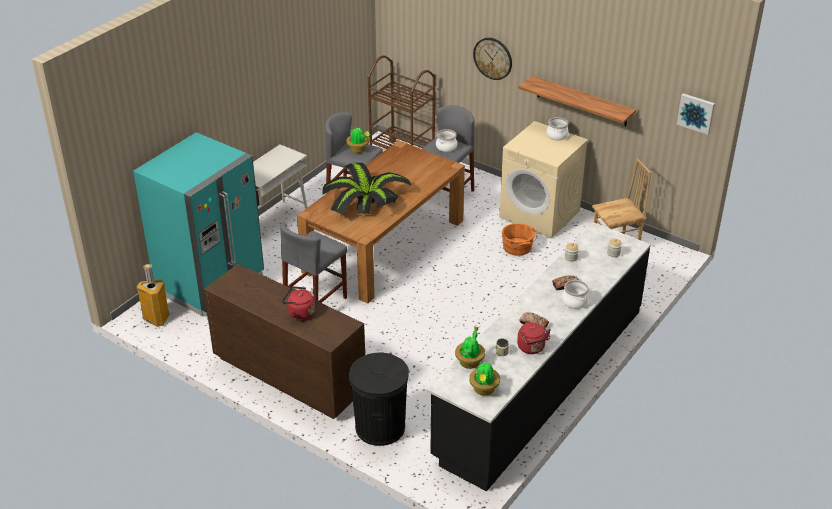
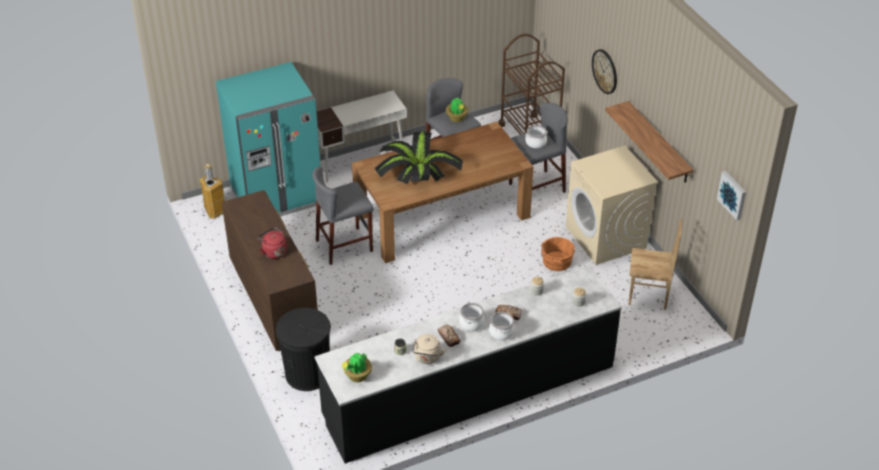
camera: 30 degrees right, 5 degrees up
(470, 361) = (367, 348): potted plant -> none
(532, 348) = (427, 358): red kettle -> beige kettle
(556, 135) = (631, 167): cooking pot -> cooking pot (471, 323)

